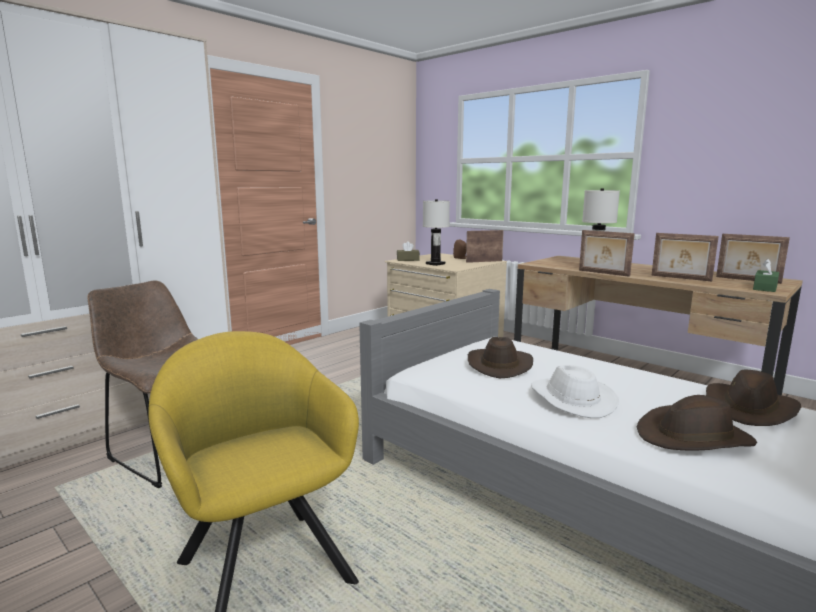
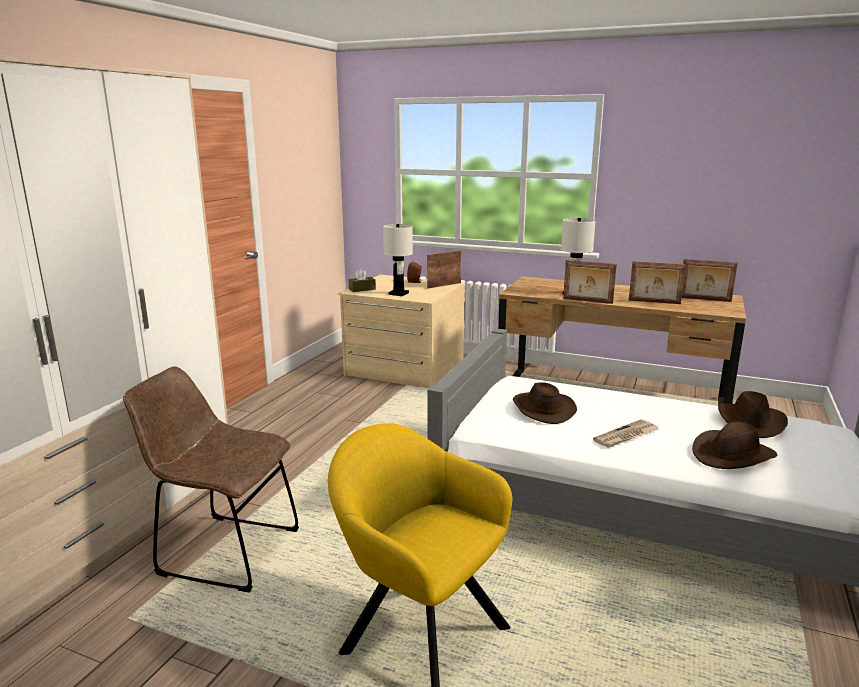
camera: 20 degrees left, 5 degrees up
(570, 399) = (626, 436): white hat -> newspaper
(765, 288) = (724, 309): green tissue box -> none

